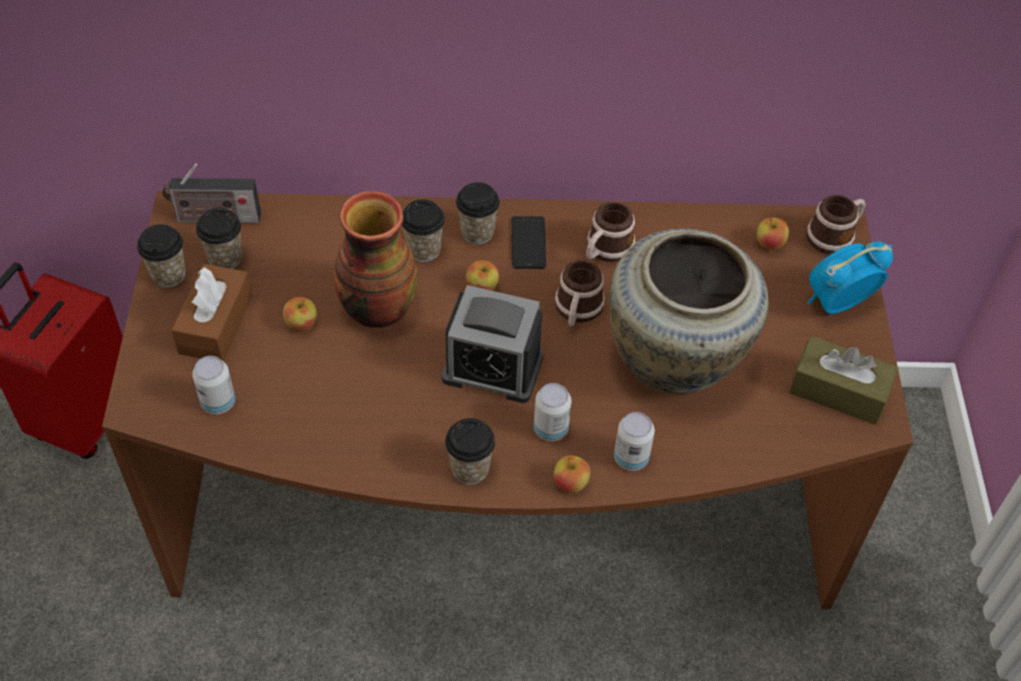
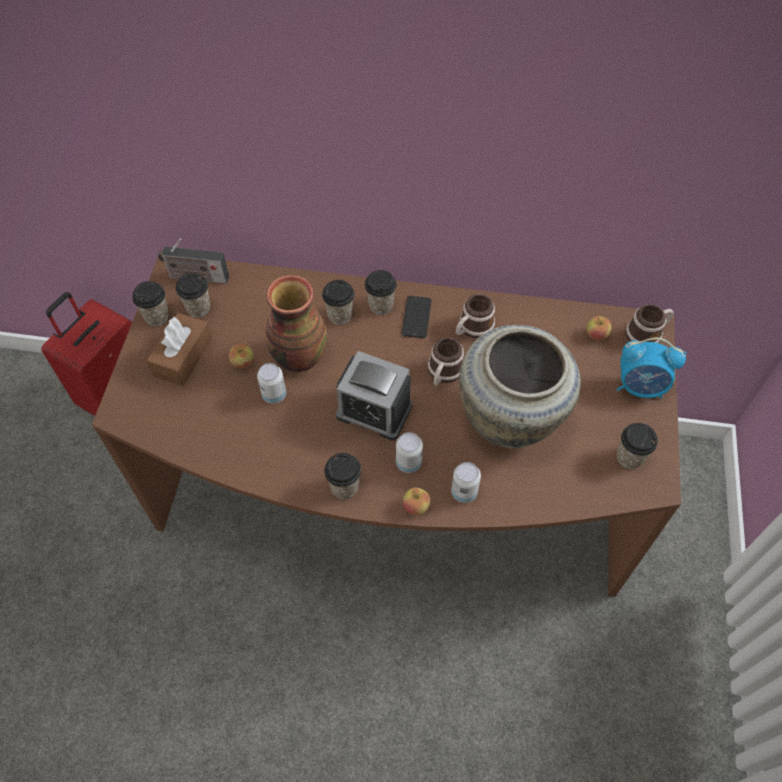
camera: 10 degrees right, 5 degrees up
(218, 402) = (174, 416): can -> can (274, 395)
(482, 287) = (377, 347): apple -> none
(837, 303) = (640, 387): alarm clock -> alarm clock turned 150 degrees counterclockwise
(838, 391) = (629, 457): brown tissue box -> cup

